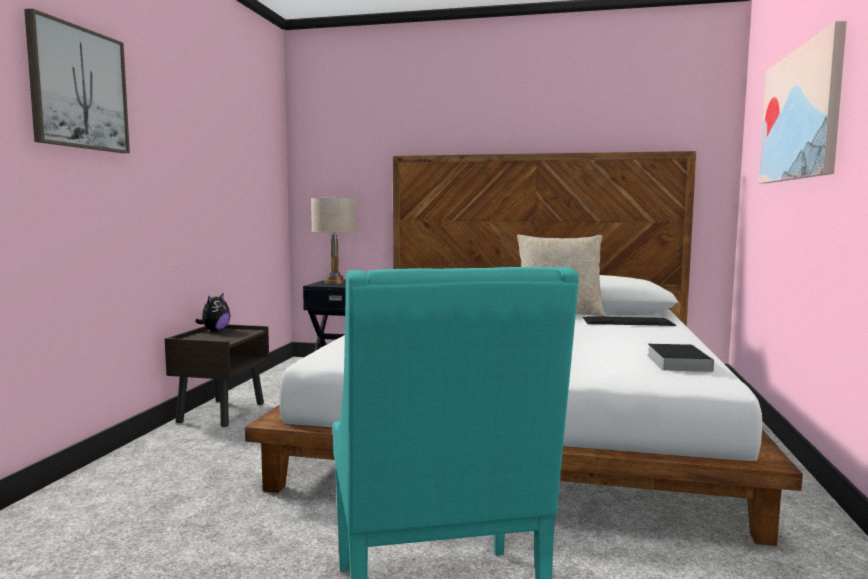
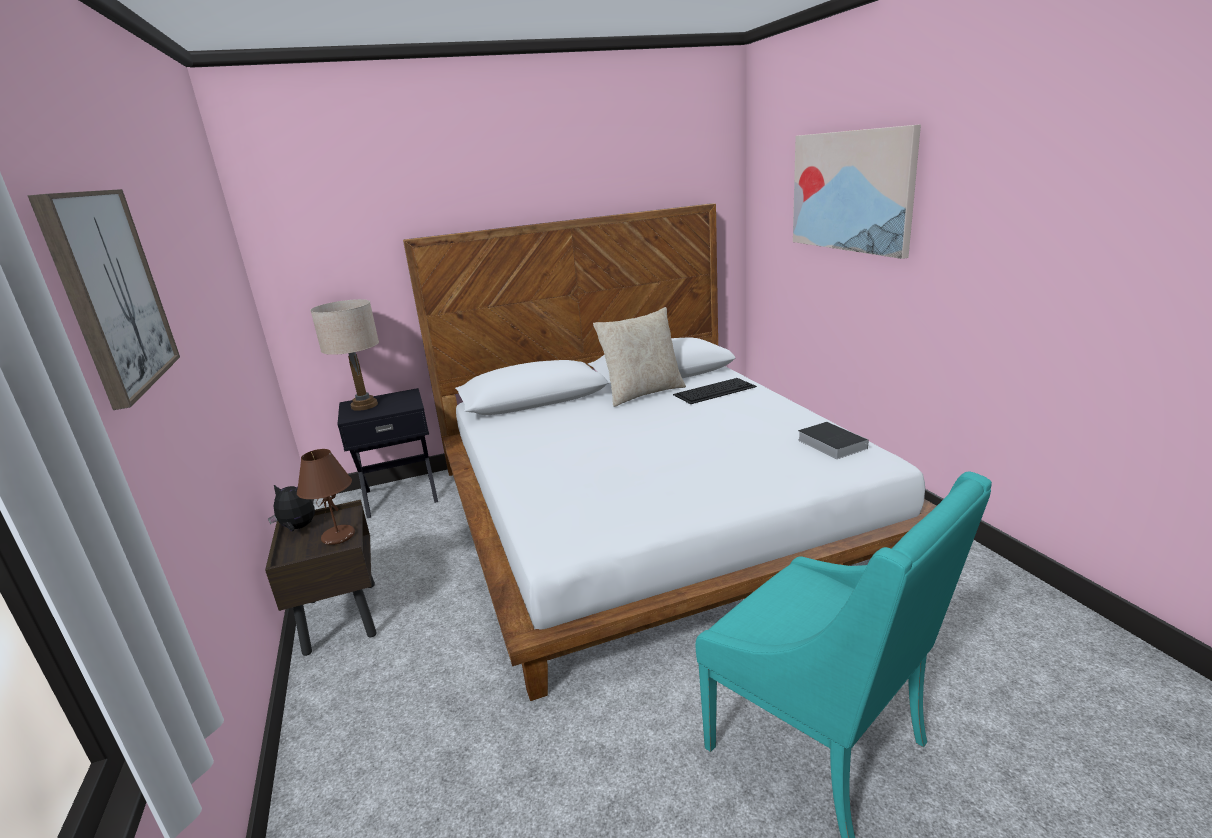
camera: 30 degrees left, 15 degrees up
(215, 331) = (298, 528): plush toy -> plush toy turned 75 degrees counterclockwise
(227, 338) = (338, 537): none -> brown table lamp

